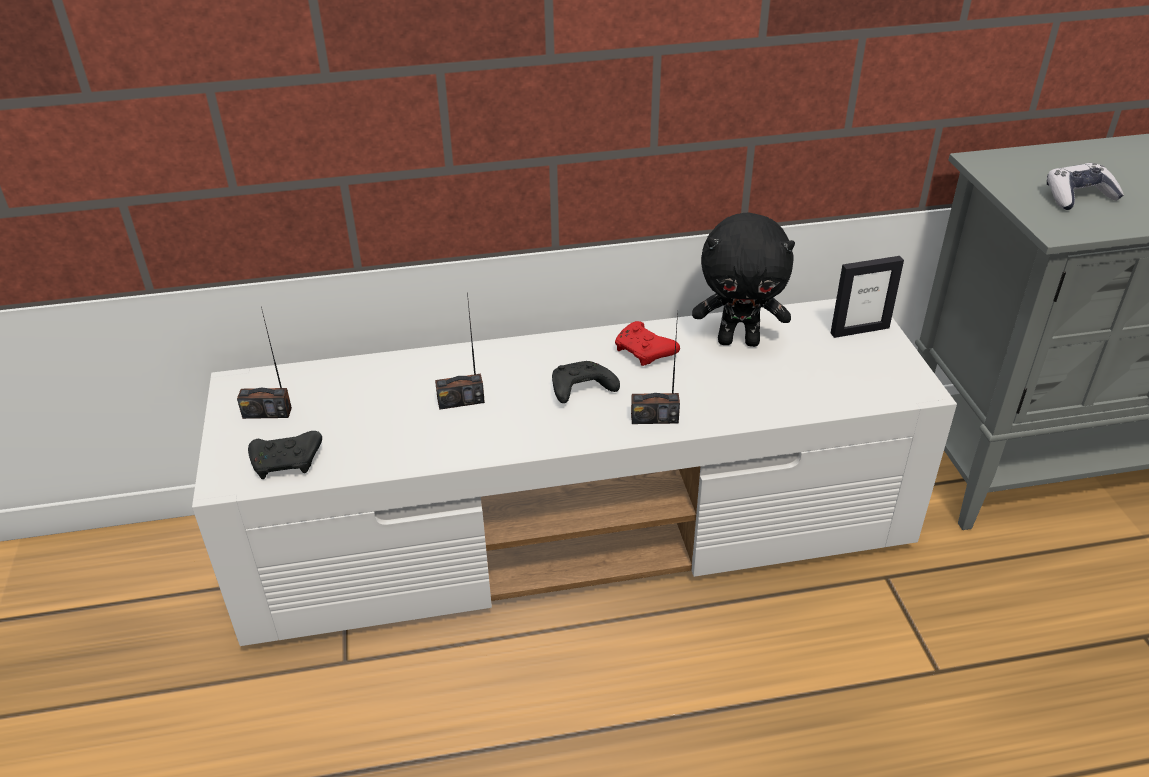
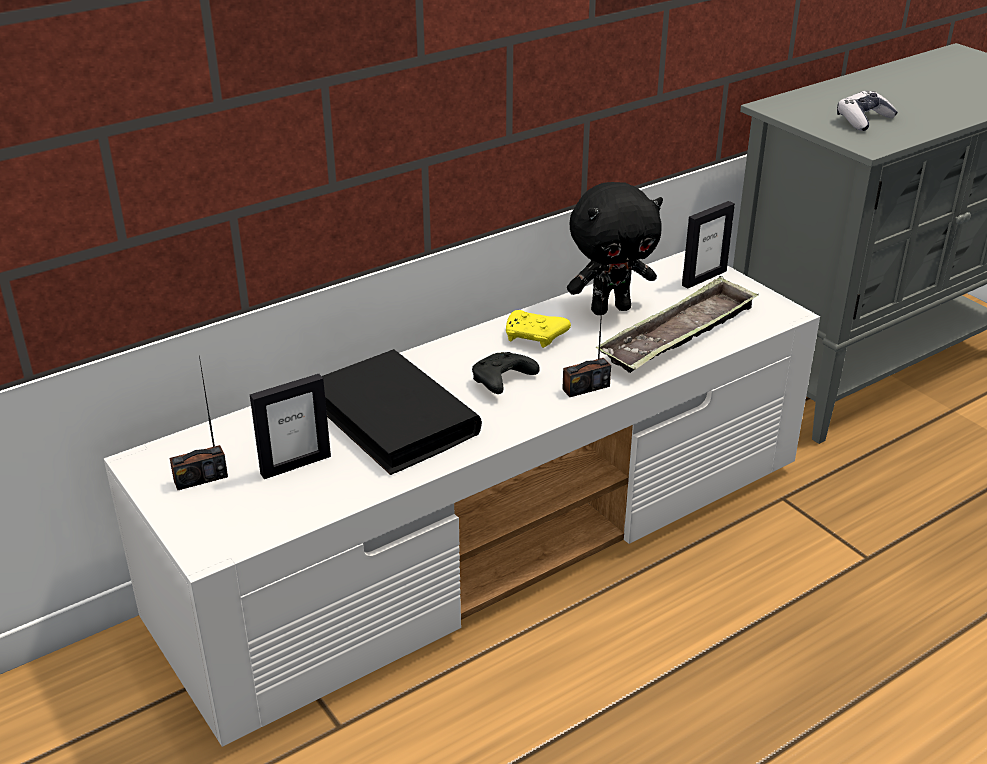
camera: 25 degrees left, 5 degrees down
(288, 462) = (262, 515): black game controller -> none
(348, 422) = (295, 465): none -> picture frame
(460, 401) = (394, 418): radio -> black book
(645, 353) = (535, 337): red game controller -> yellow game controller
(788, 386) = (679, 335): none -> tray

